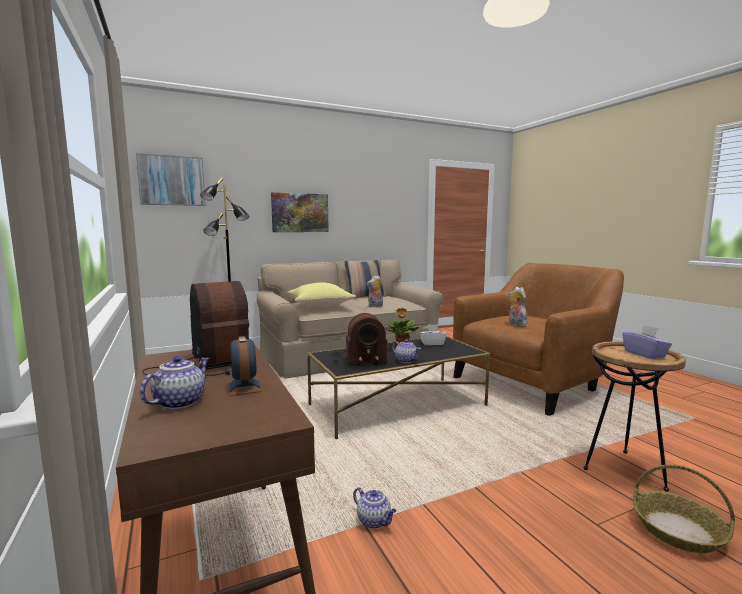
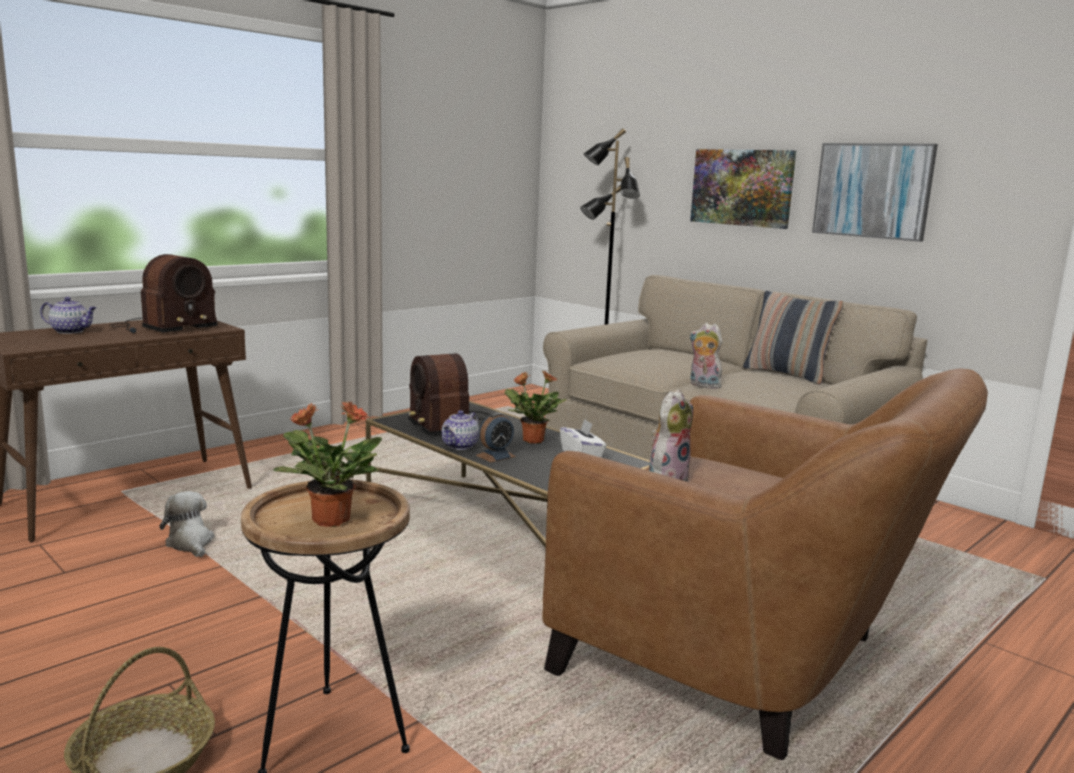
camera: 70 degrees right, 5 degrees up
(172, 181) = (582, 136): picture -> picture (873, 190)
(244, 387) = (98, 338): alarm clock -> alarm clock (495, 456)
(320, 306) = (639, 359): yellow pillow -> none
(374, 521) = (190, 543): teapot -> plush toy
(645, 354) = (329, 520): purple tissue box -> potted plant

